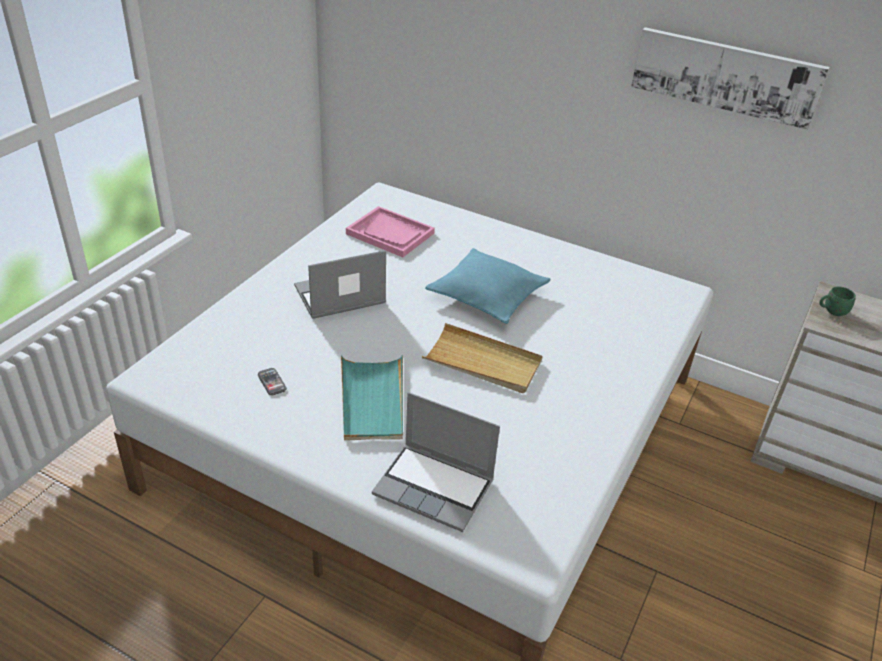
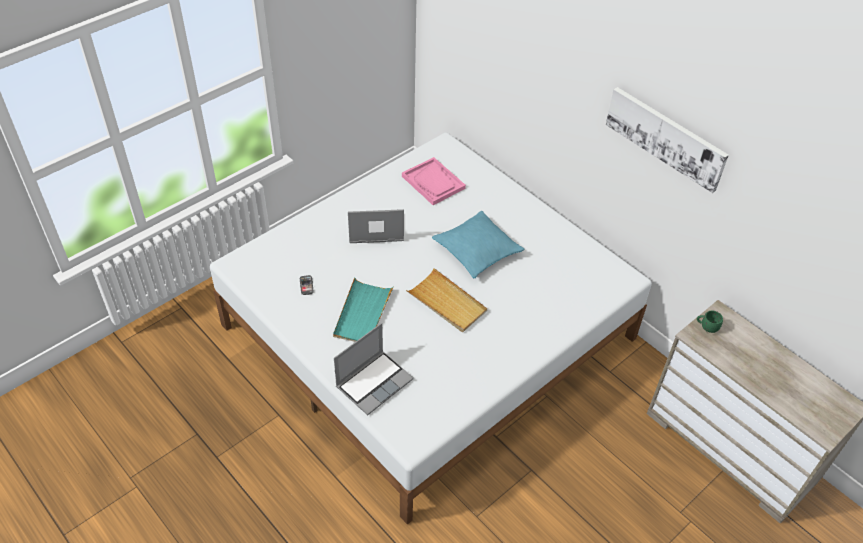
camera: 20 degrees right, 10 degrees up
(435, 488) = (374, 382): laptop -> laptop turned 90 degrees counterclockwise

